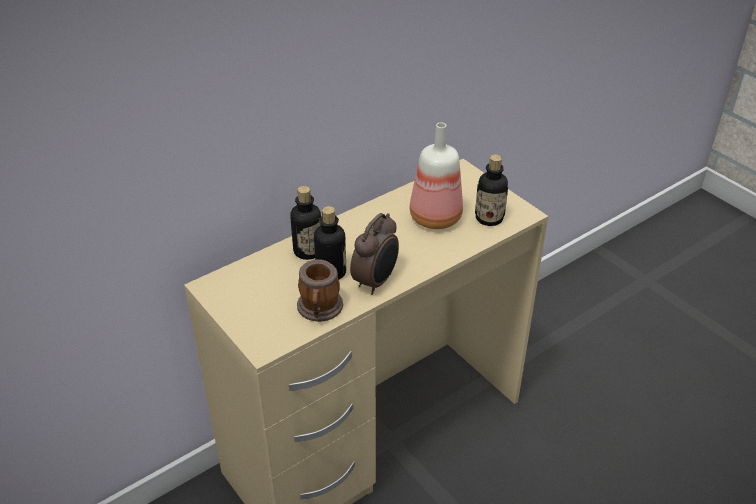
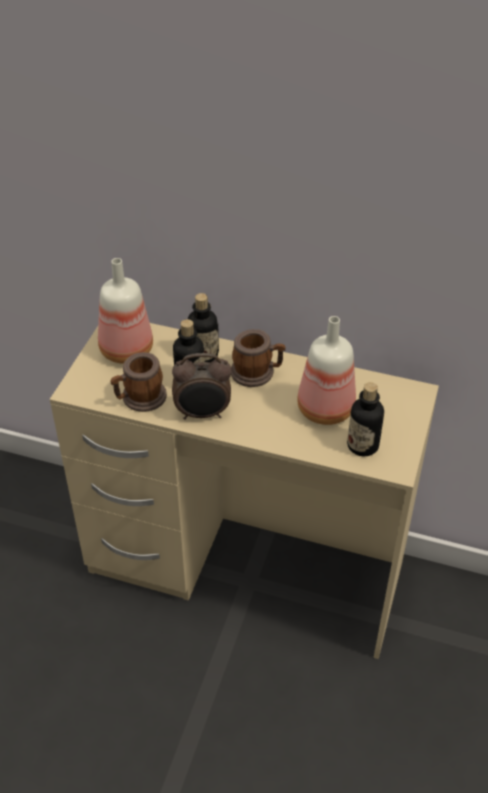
camera: 55 degrees right, 5 degrees up
(249, 293) = (125, 351): none -> bottle
(360, 232) = (257, 373): none -> mug

